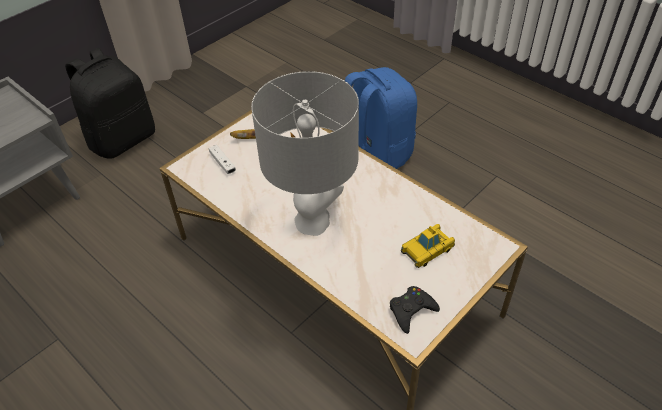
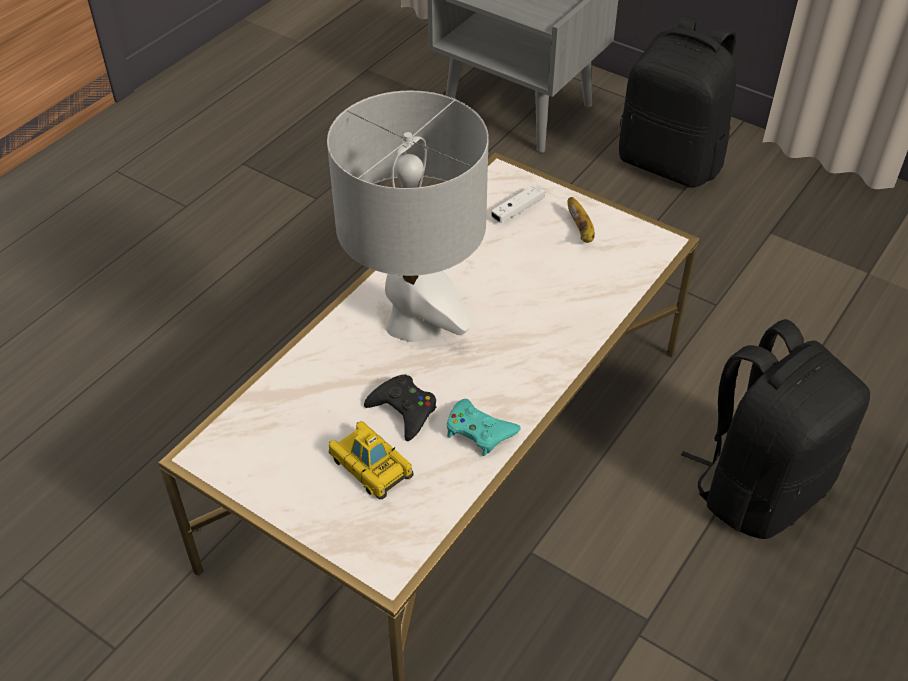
camera: 80 degrees right, 0 degrees up
(376, 153) = (760, 487): blue backpack -> black backpack
(405, 199) = (479, 431): none -> turquoise game controller
(411, 311) = (250, 451): black game controller -> black game controller (403, 410)

